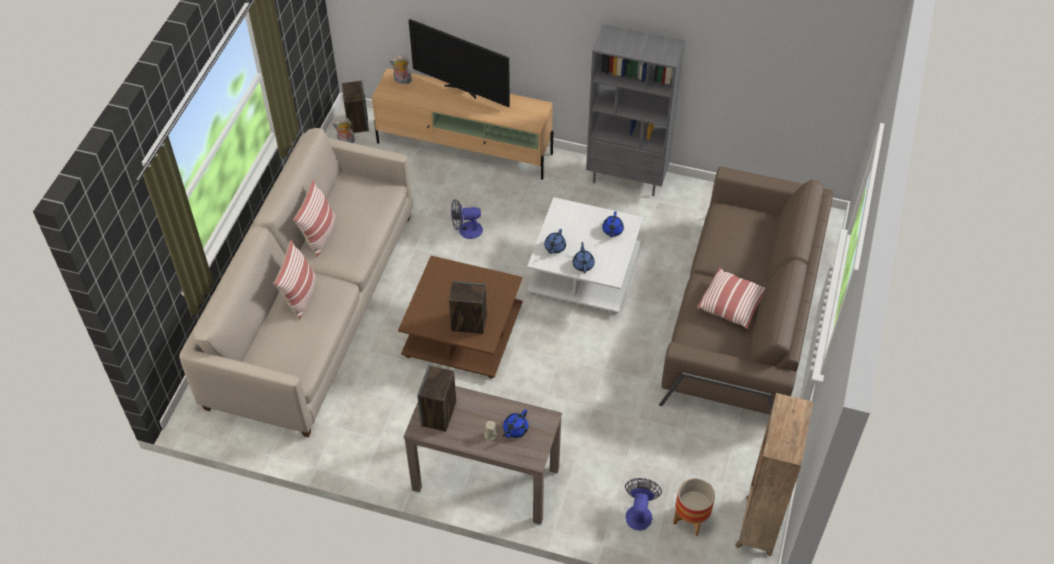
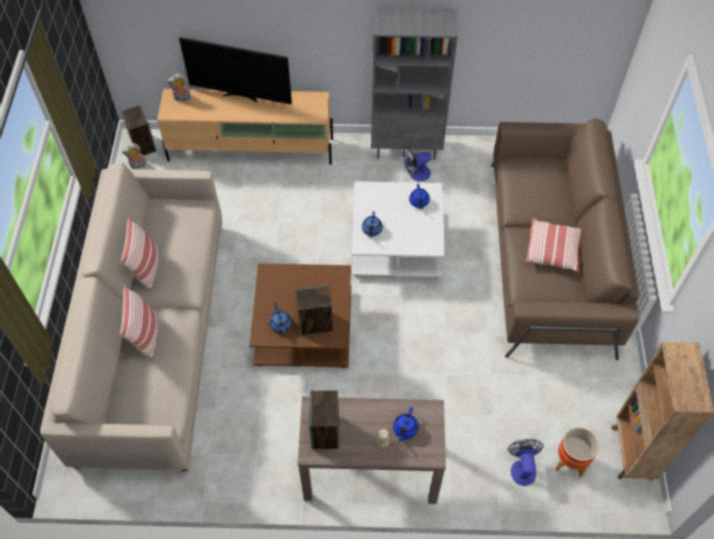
camera: 15 degrees left, 5 degrees up
(466, 230) = (276, 228): fan -> fan (416, 174)
(583, 264) = (403, 240): blue teapot -> blue teapot (280, 324)

